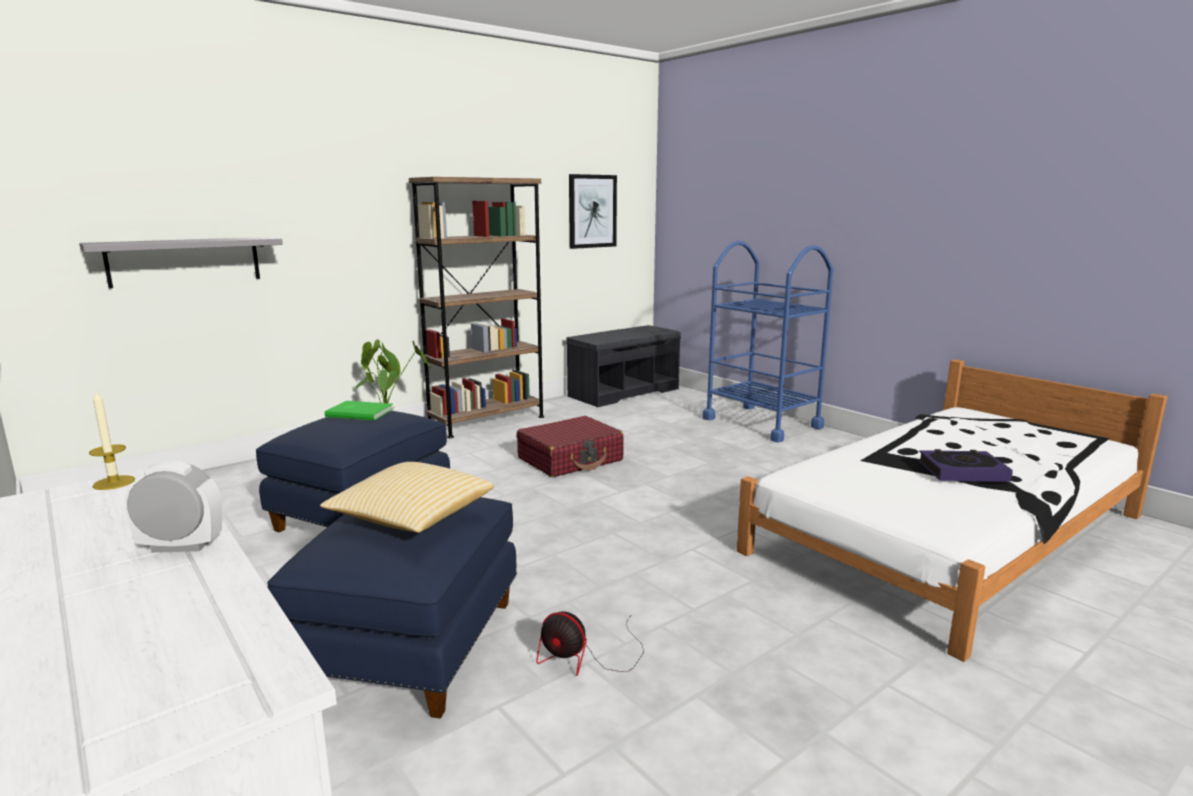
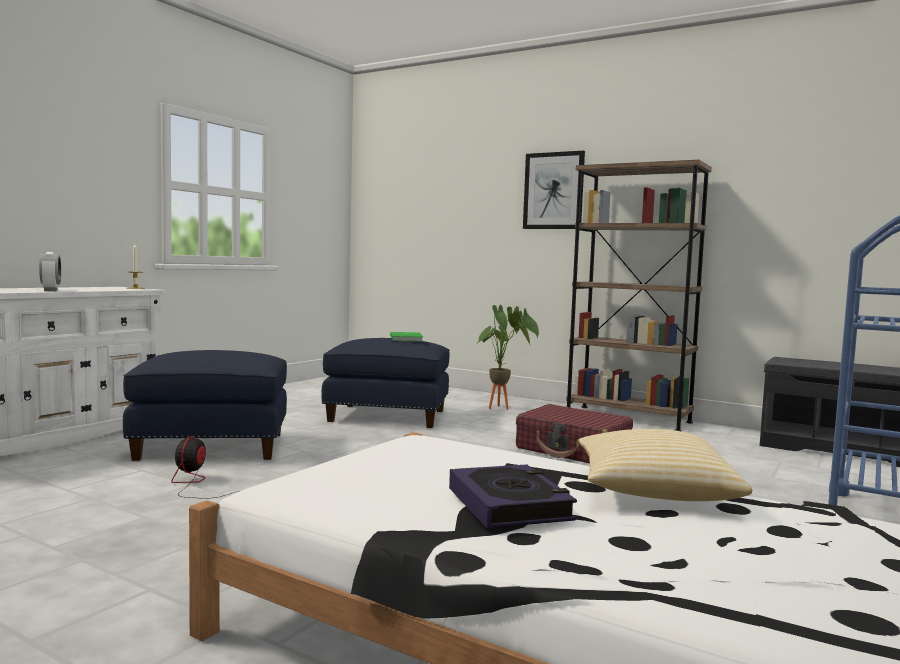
camera: 70 degrees right, 10 degrees down
(185, 261) = (437, 236): grey shelf -> none
(411, 518) = (210, 353): pillow -> pillow (653, 492)
(592, 211) = (841, 201): picture -> picture (553, 191)

